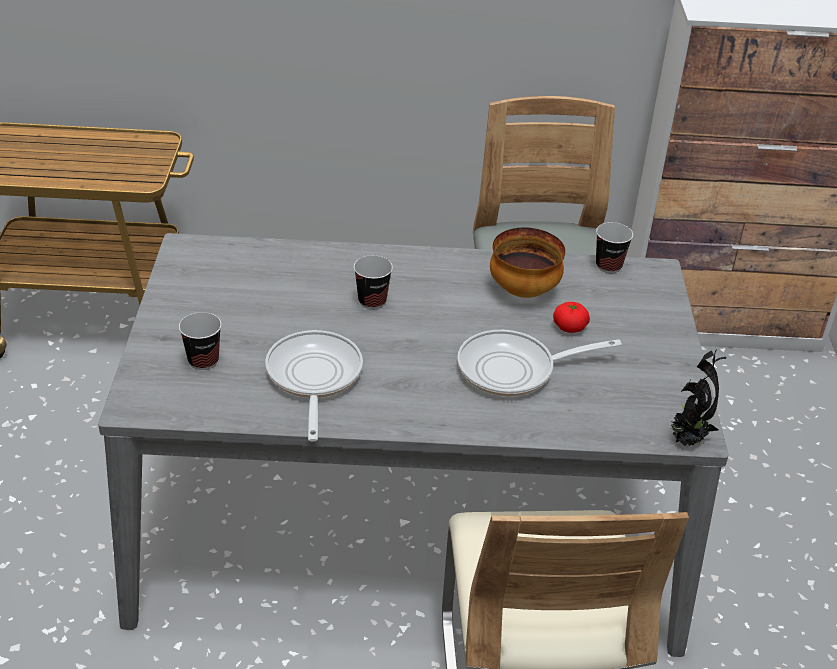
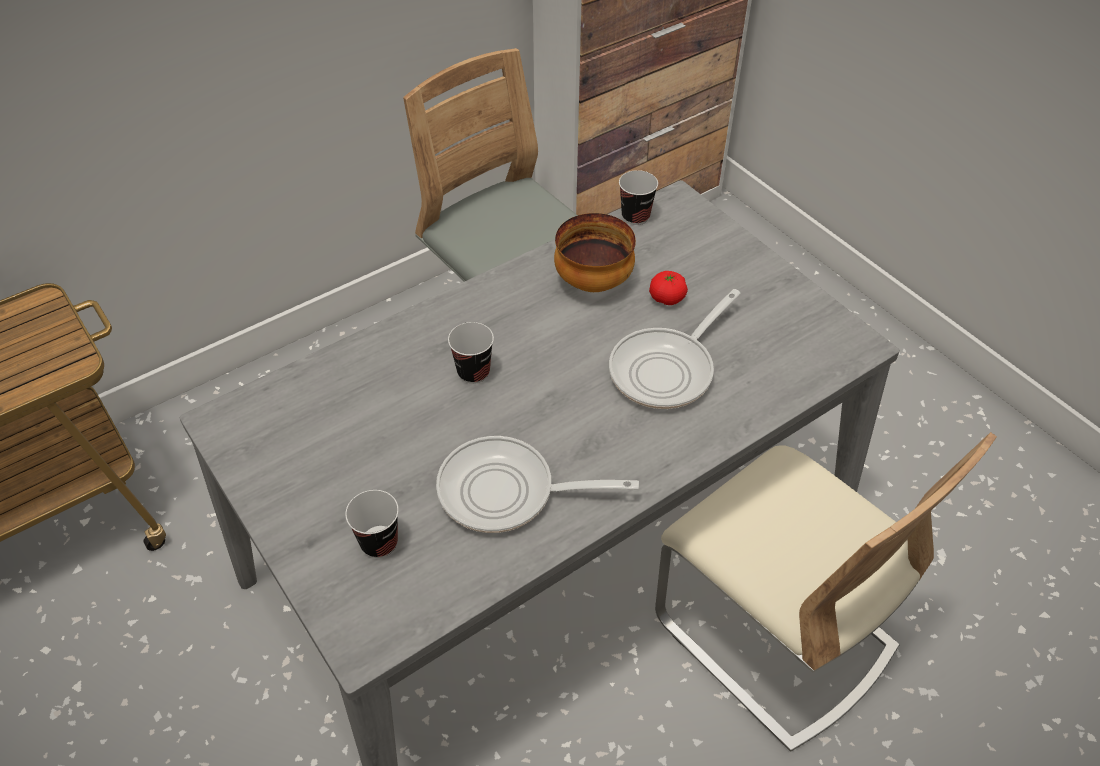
camera: 35 degrees left, 10 degrees up
(313, 378) = (506, 492): frying pan -> frying pan turned 45 degrees counterclockwise
(687, 441) = (860, 354): potted plant -> none

